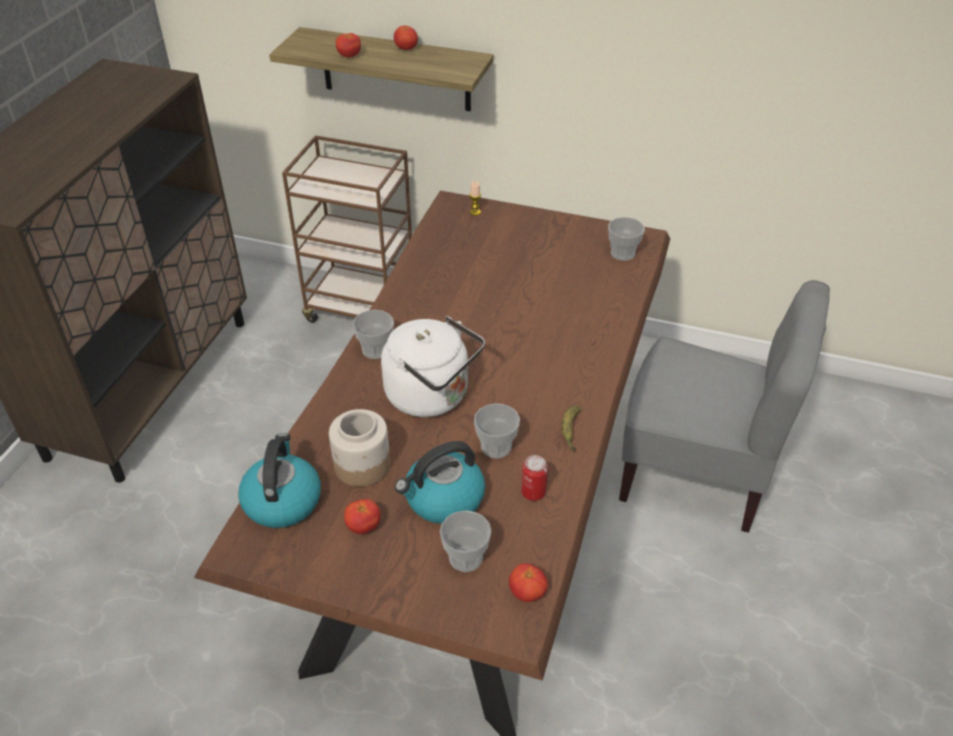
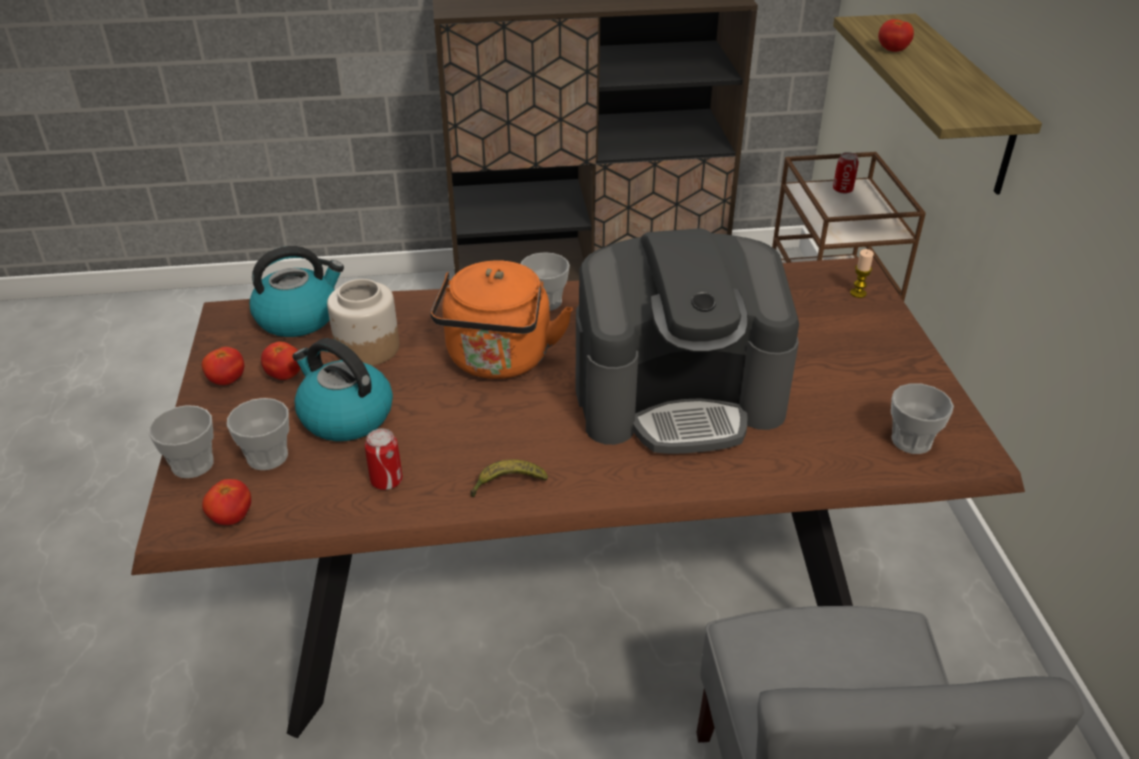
camera: 65 degrees right, 5 degrees down
(322, 172) = (842, 190): none -> can
(406, 49) = (961, 72): tomato -> tomato (227, 381)
(432, 396) = (498, 361): white kettle -> orange kettle
(496, 447) = (445, 431): cup -> cup (192, 464)
(528, 324) = (678, 396): none -> coffee machine

